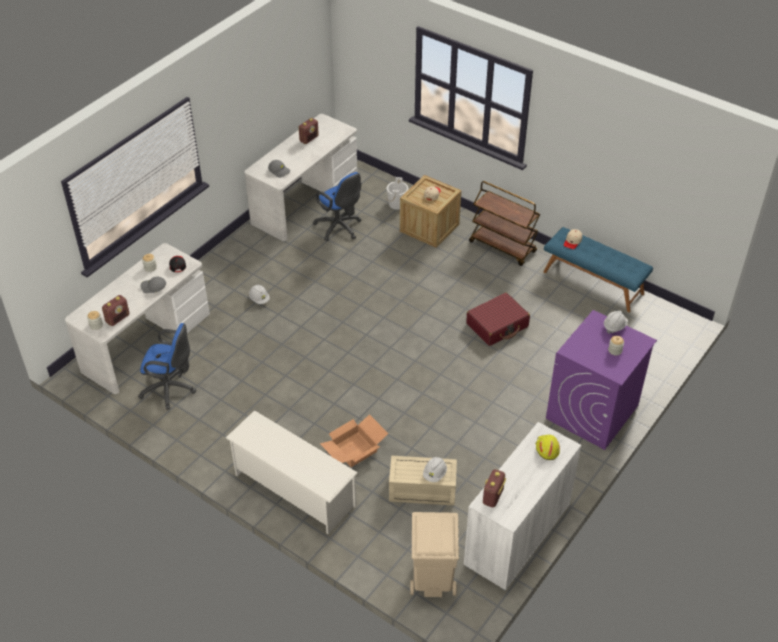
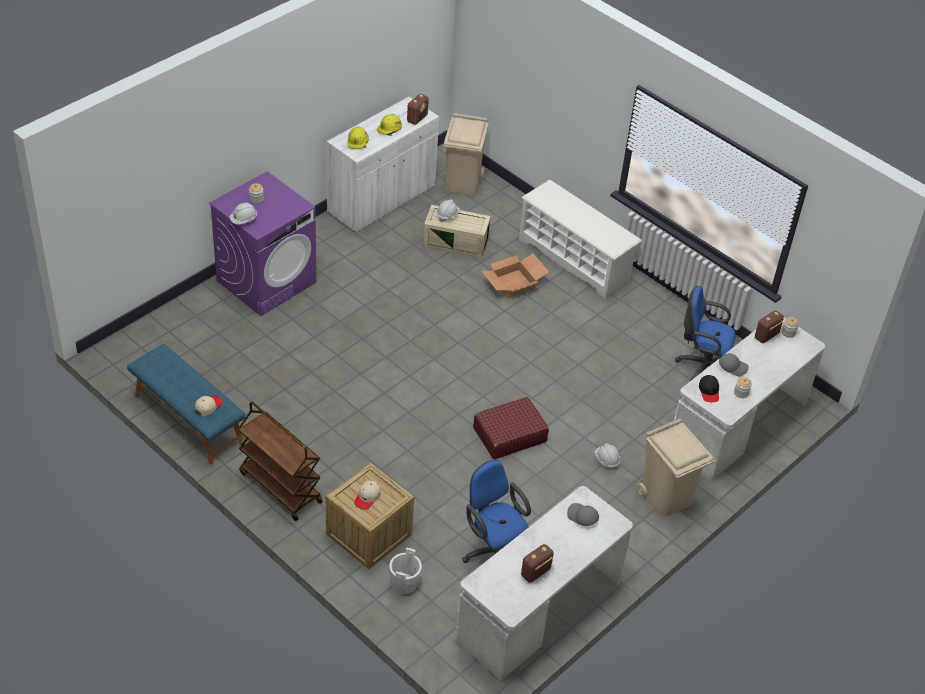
camera: 175 degrees left, 0 degrees up
(212, 279) = (666, 497): none -> beige trash can
(497, 325) = (328, 384): red suitcase -> red suitcase (509, 435)
(519, 474) = (389, 129): none -> yellow hard hat

